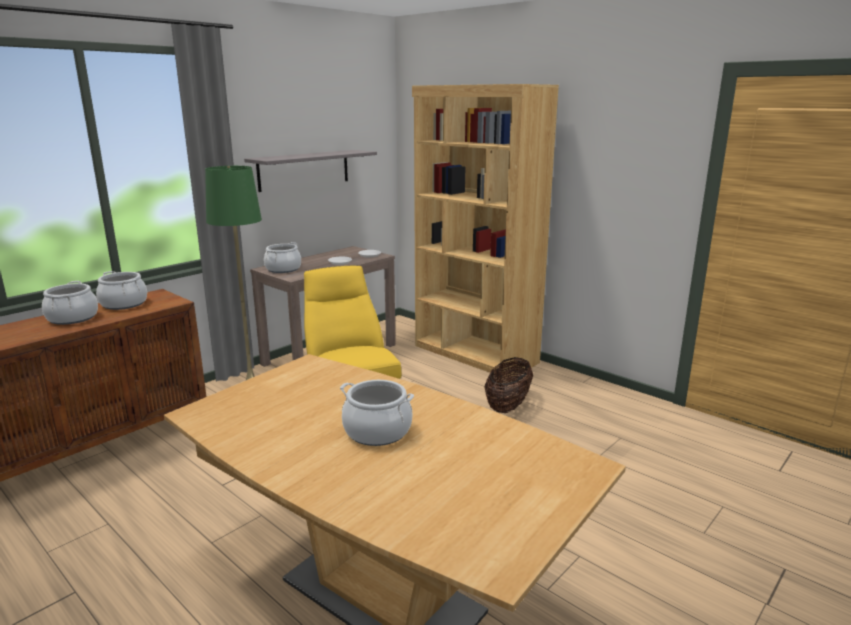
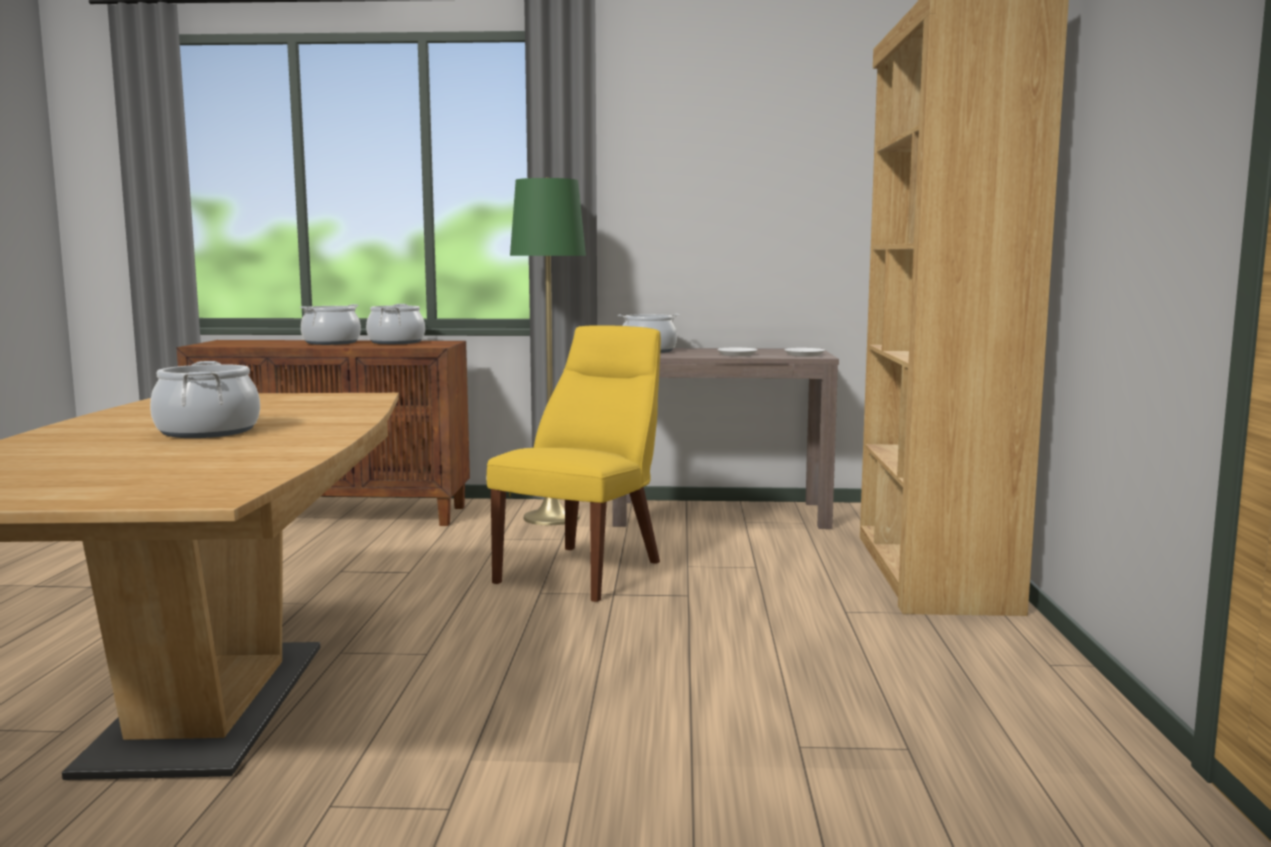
camera: 50 degrees right, 10 degrees down
(304, 170) = (733, 209): grey shelf -> none
(508, 405) = (817, 636): basket -> none

